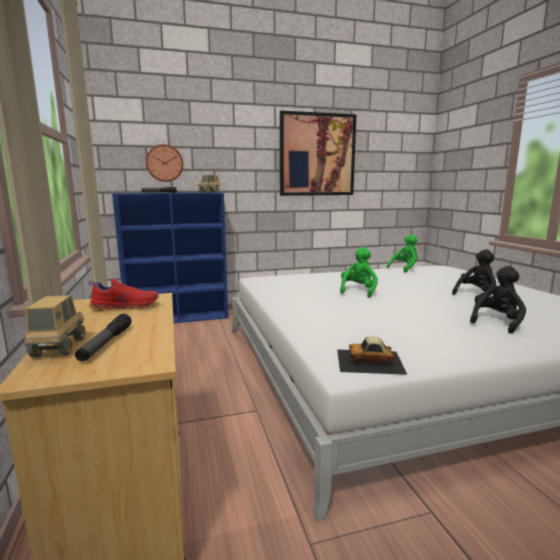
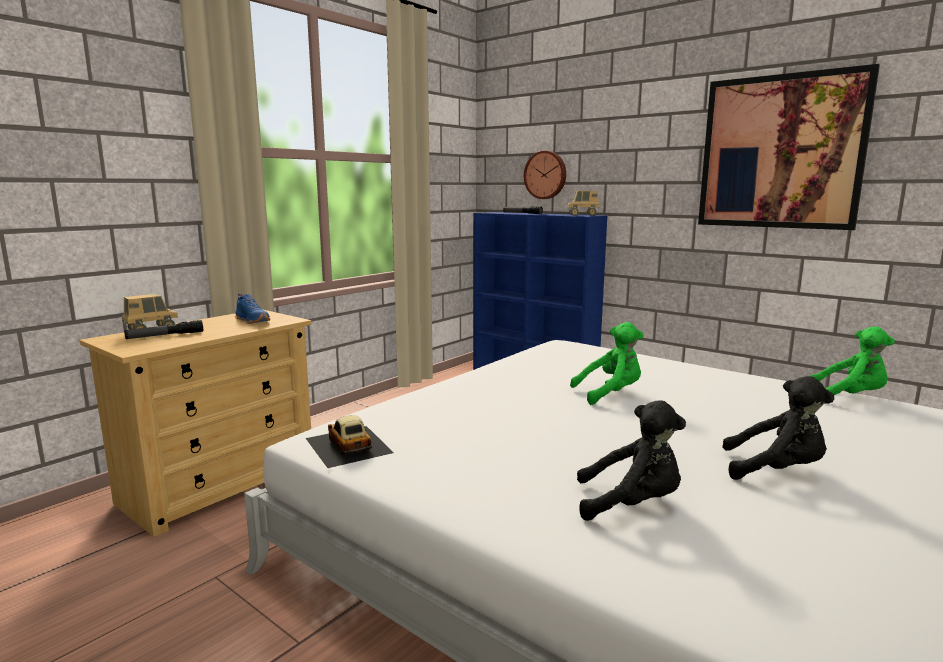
camera: 55 degrees right, 0 degrees up
(125, 307) = (253, 321): red shoe -> blue shoe

